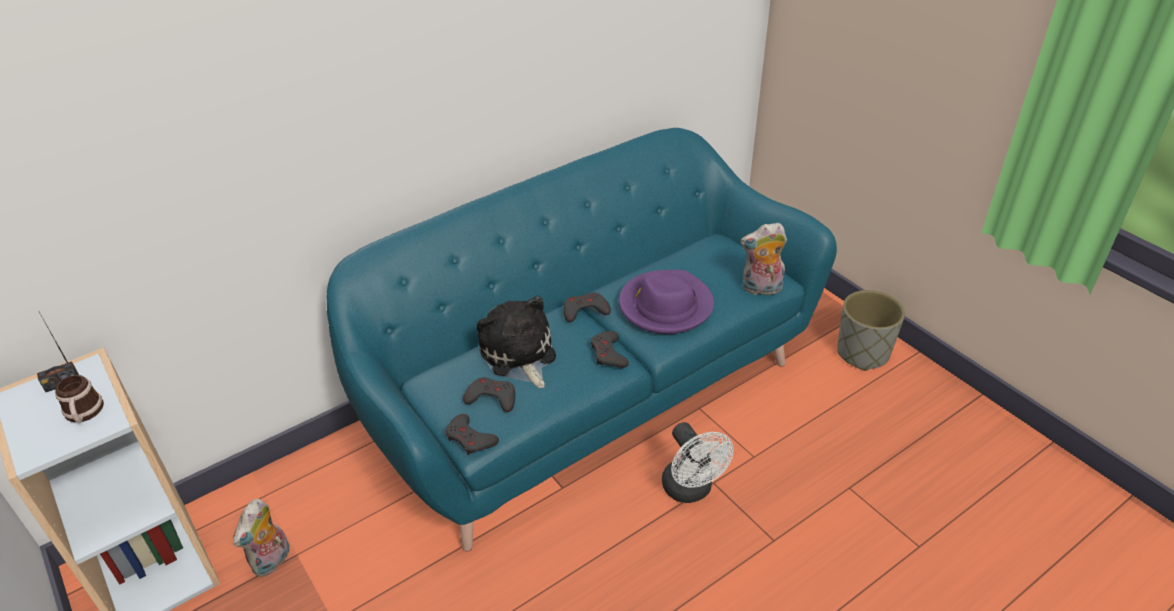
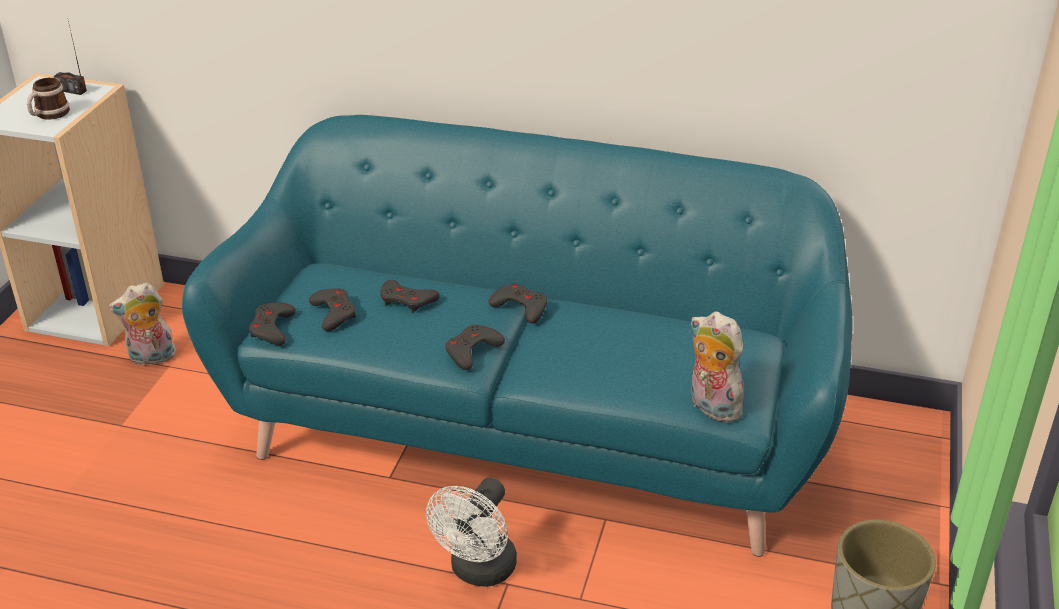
camera: 50 degrees right, 5 degrees down
(519, 355) = (407, 300): plush toy -> grey game controller
(665, 306) = (590, 352): purple hat -> none

